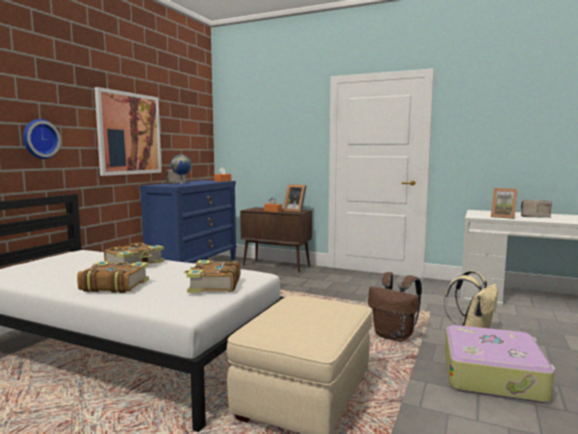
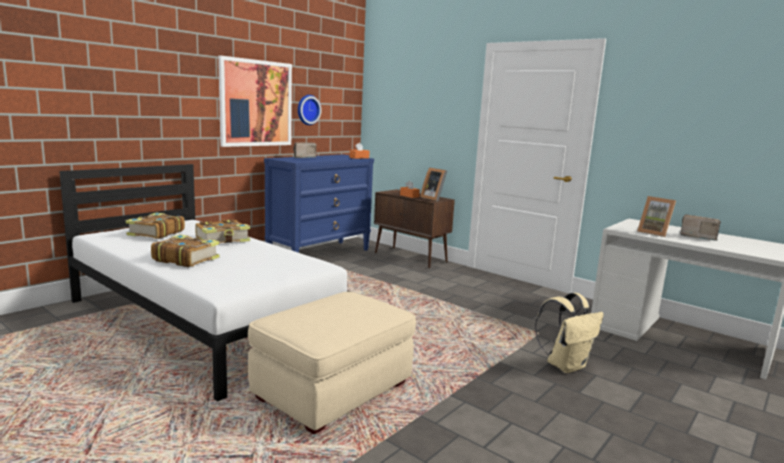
camera: 15 degrees right, 5 degrees up
(39, 139) = (158, 109): wall clock -> wall clock (307, 109)
(182, 184) = (308, 159): globe -> none
(213, 285) = (270, 271): book -> book (155, 233)
(394, 336) = (474, 352): brown backpack -> none
(493, 375) = (546, 410): suitcase -> none

